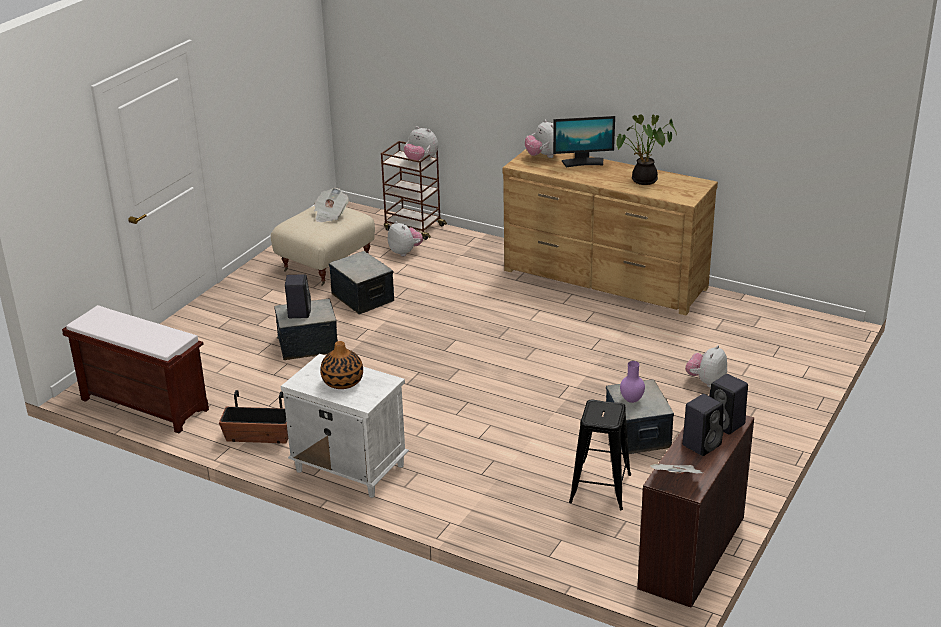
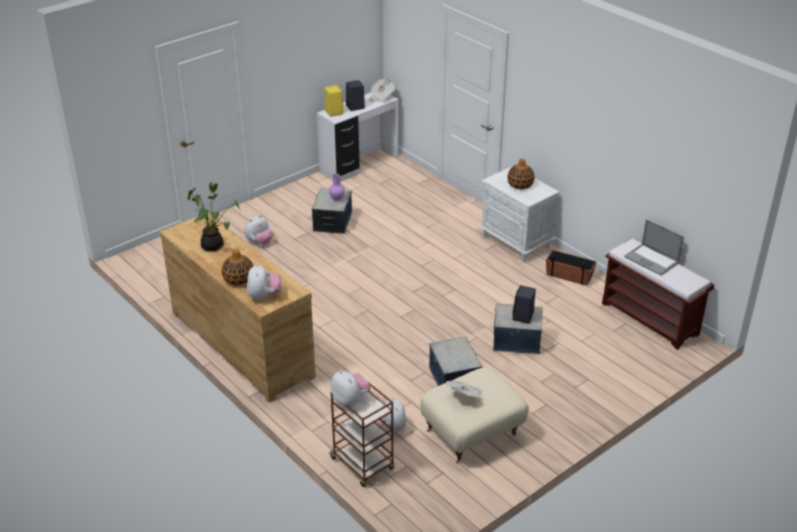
camera: 160 degrees left, 5 degrees up
(141, 333) = (651, 260): none -> laptop
(583, 162) = (238, 279): monitor -> vase
(600, 488) = (379, 200): black stool -> none
(690, 552) = (360, 165): brown desk -> white desk
(726, 424) = (333, 112): black speaker -> yellow speaker

